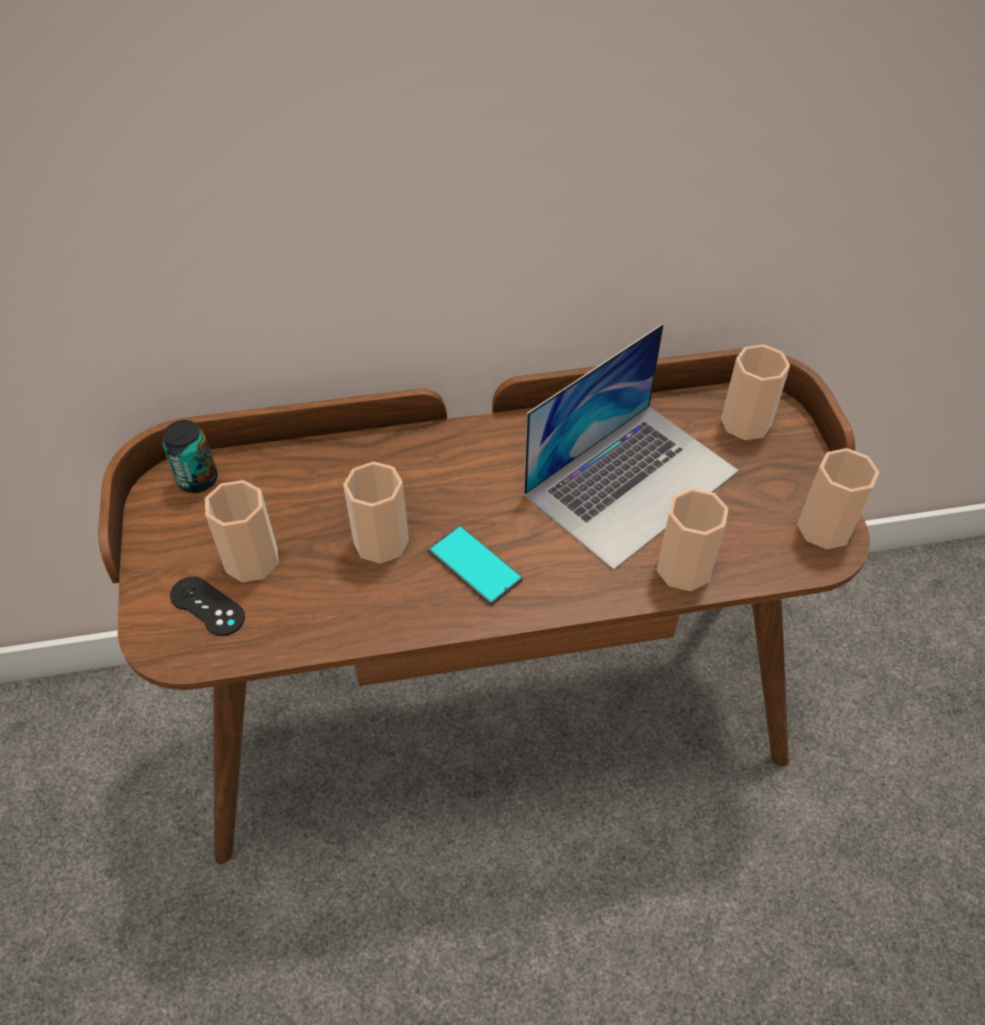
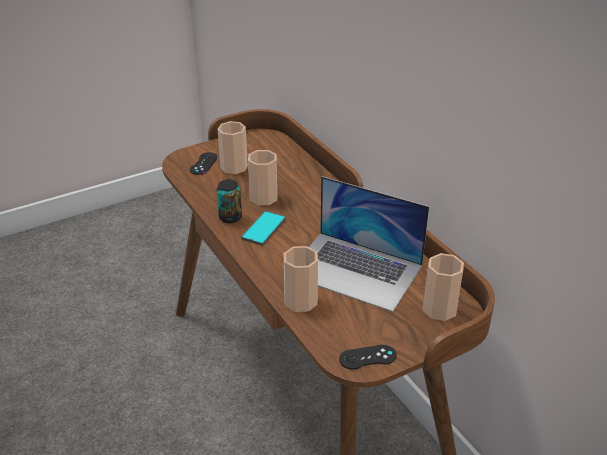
camera: 70 degrees right, 15 degrees down
(198, 480) = (272, 141): can -> can (230, 217)
(824, 528) = (367, 357): cup -> black game controller

